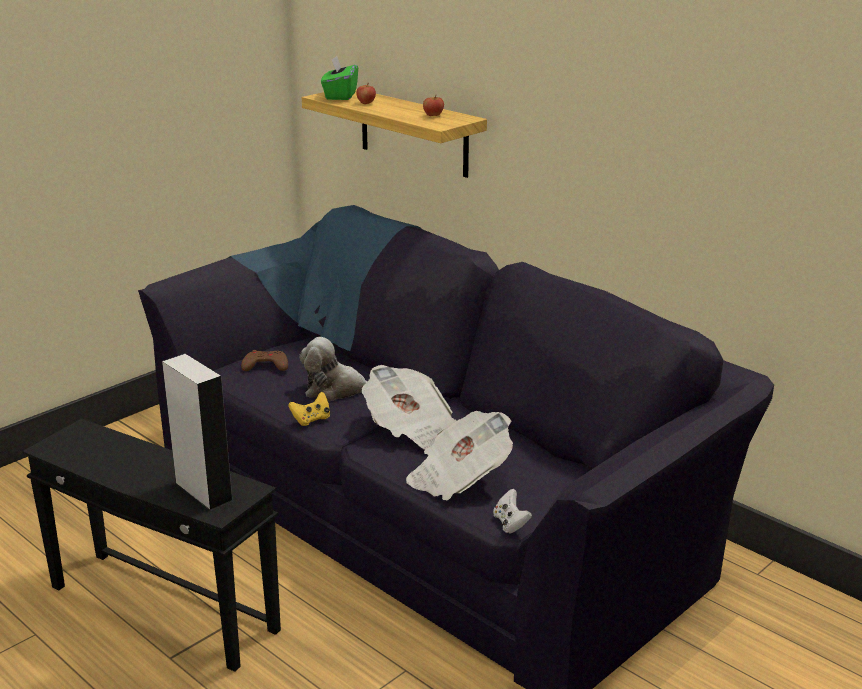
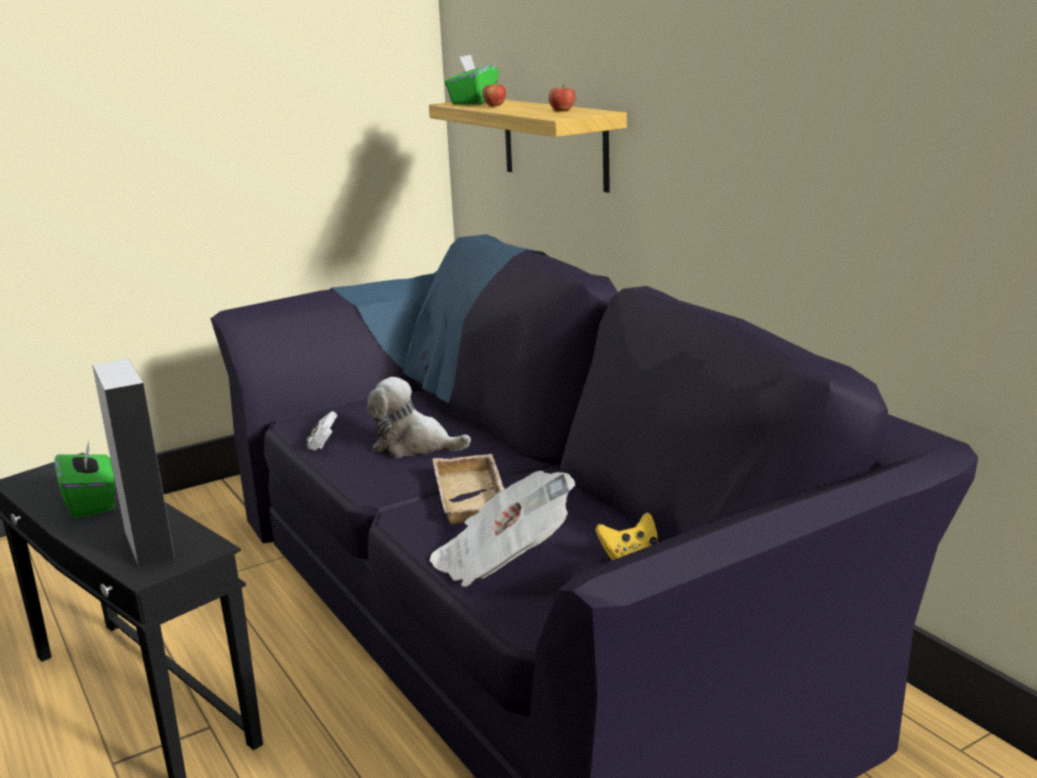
camera: 15 degrees right, 5 degrees down
(127, 461) = (91, 502): none -> green tissue box
(265, 365) = (345, 414): brown game controller -> none
(311, 420) = (359, 476): yellow game controller -> yellow game controller (629, 554)
(410, 430) = (474, 497): newspaper -> beige tray
(510, 524) = (540, 628): white game controller -> white game controller (323, 444)

